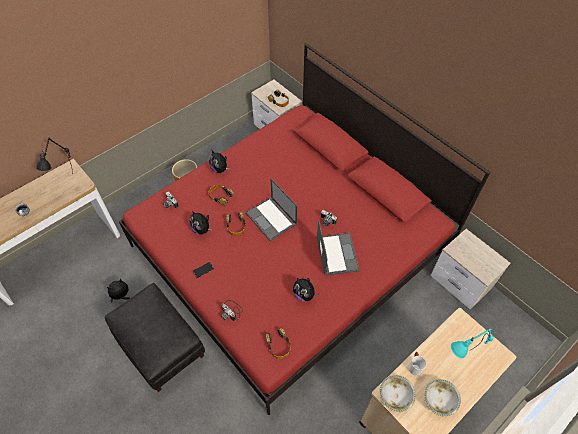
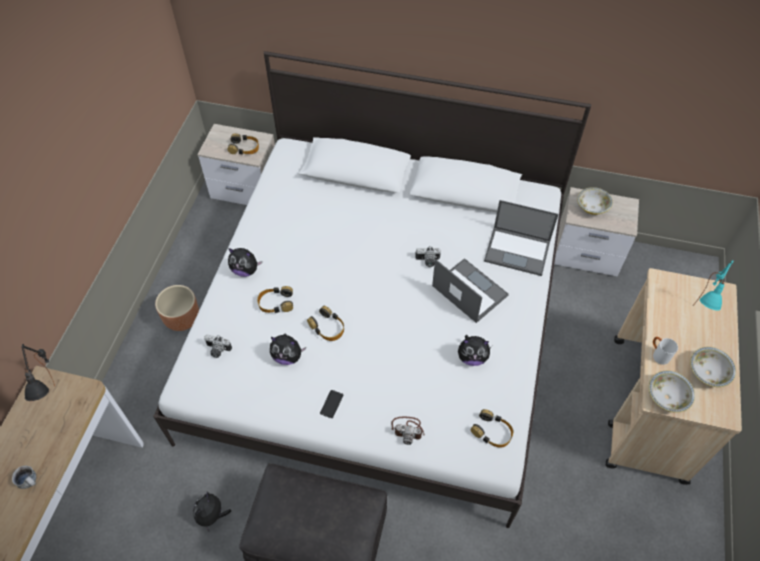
camera: 35 degrees left, 0 degrees up
(271, 219) = (362, 294): laptop -> laptop (518, 251)
(289, 250) = (380, 327): red bed -> white bed
(470, 250) = (592, 207): none -> bowl

